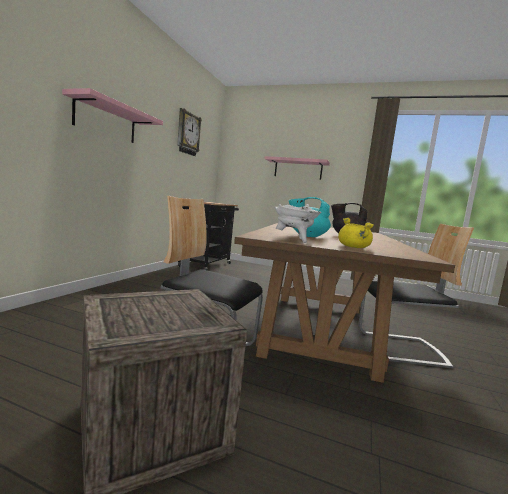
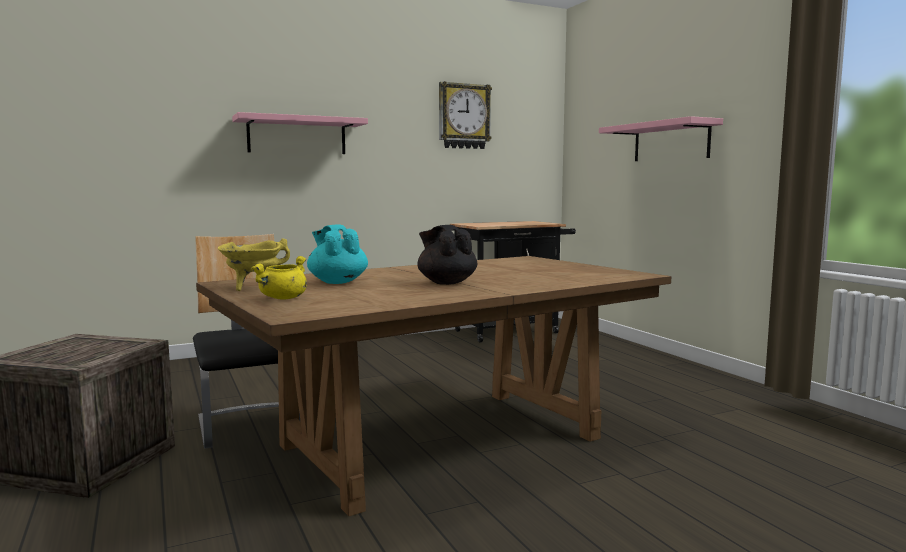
camera: 45 degrees right, 0 degrees up
(294, 240) = (253, 287): white cooking pot -> yellow cooking pot
(401, 349) = (506, 500): chair -> none

